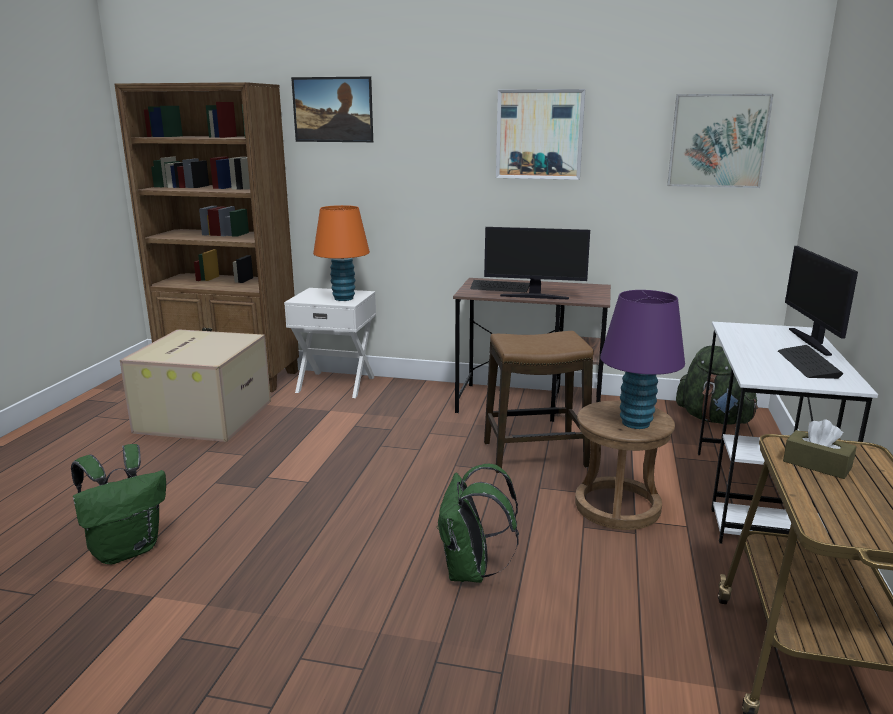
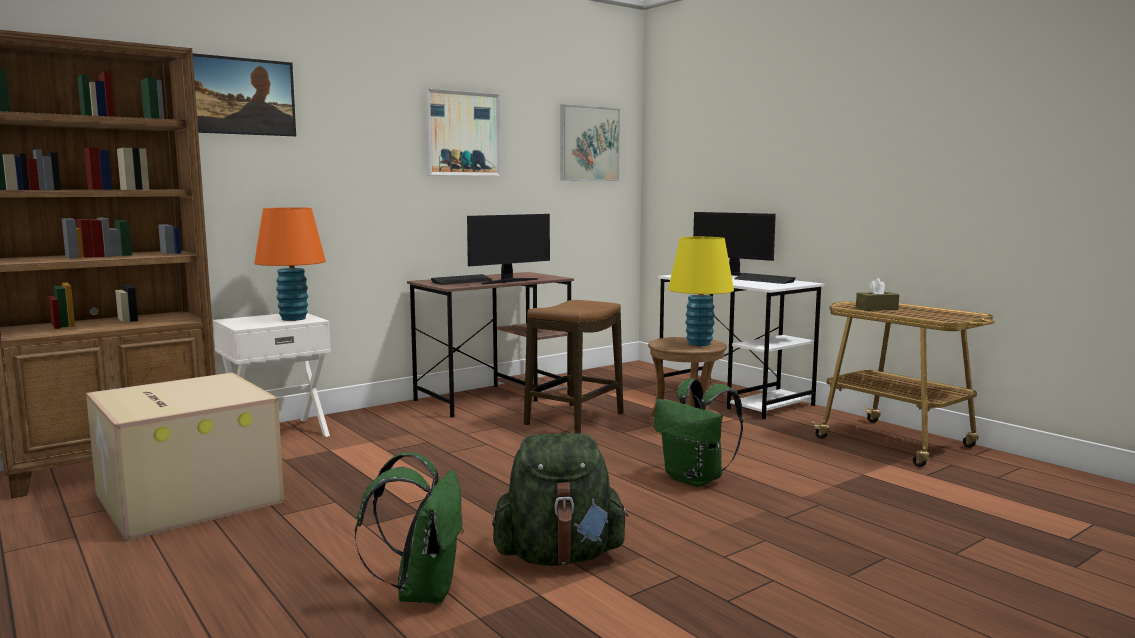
camera: 50 degrees left, 10 degrees down
(636, 423) = (699, 343): purple table lamp -> yellow table lamp
(714, 419) = (625, 372): green backpack -> green backpack (559, 556)

